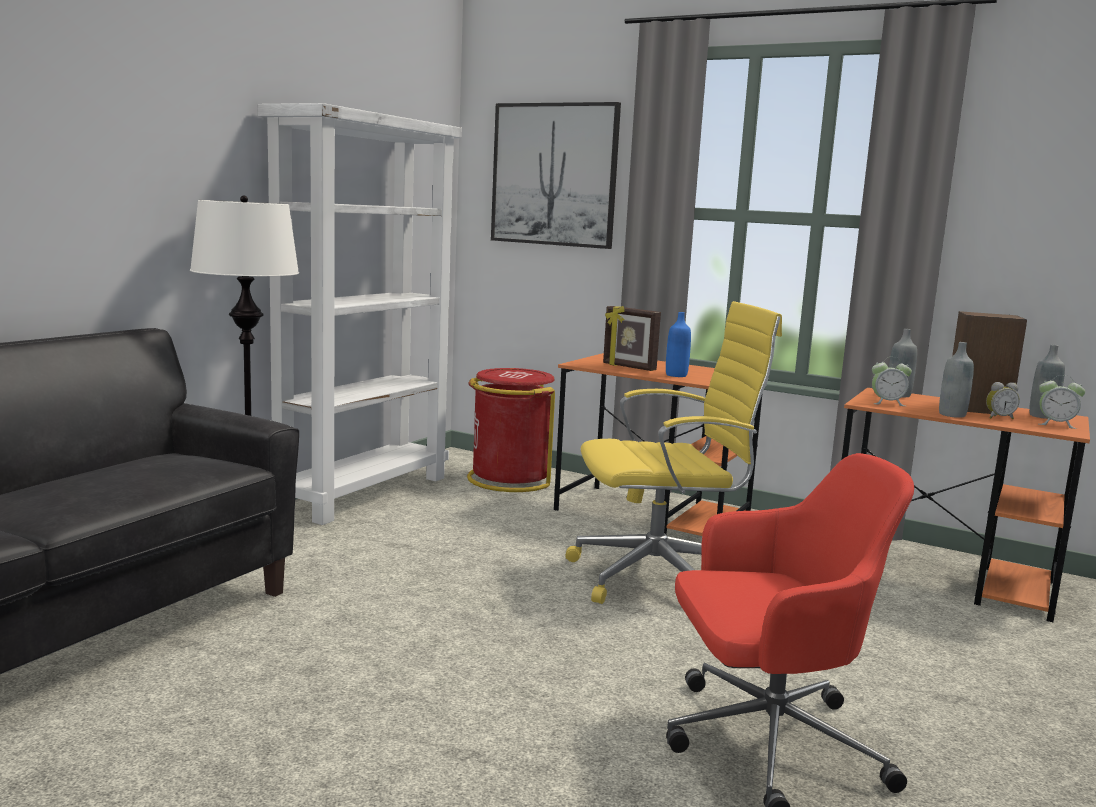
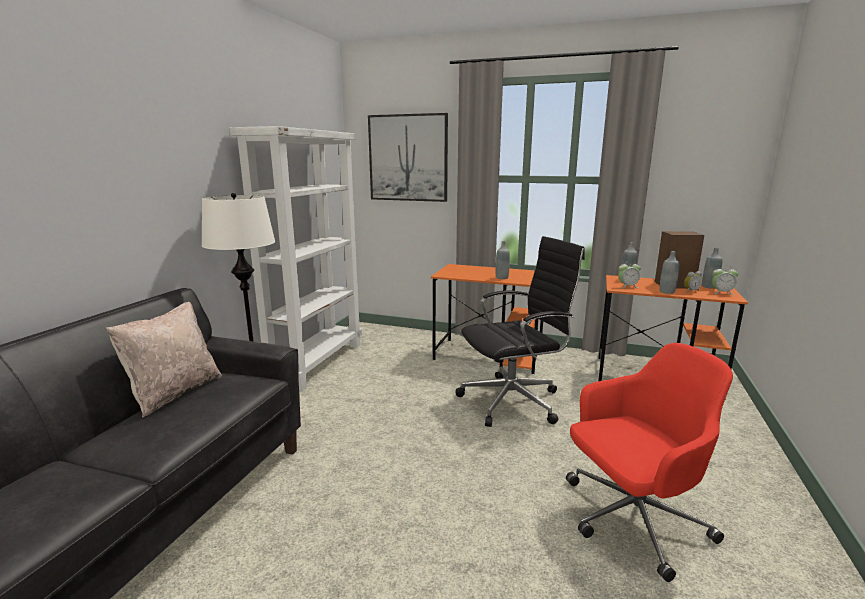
camera: 10 degrees left, 5 degrees up
(111, 464) = (174, 393): none -> beige pillow
(509, 479) = (398, 340): red trash can -> none
(628, 367) = (471, 274): picture frame -> none
(661, 577) = (514, 401): yellow office chair -> black office chair
(676, 375) = (502, 277): blue bottle -> grey bottle

